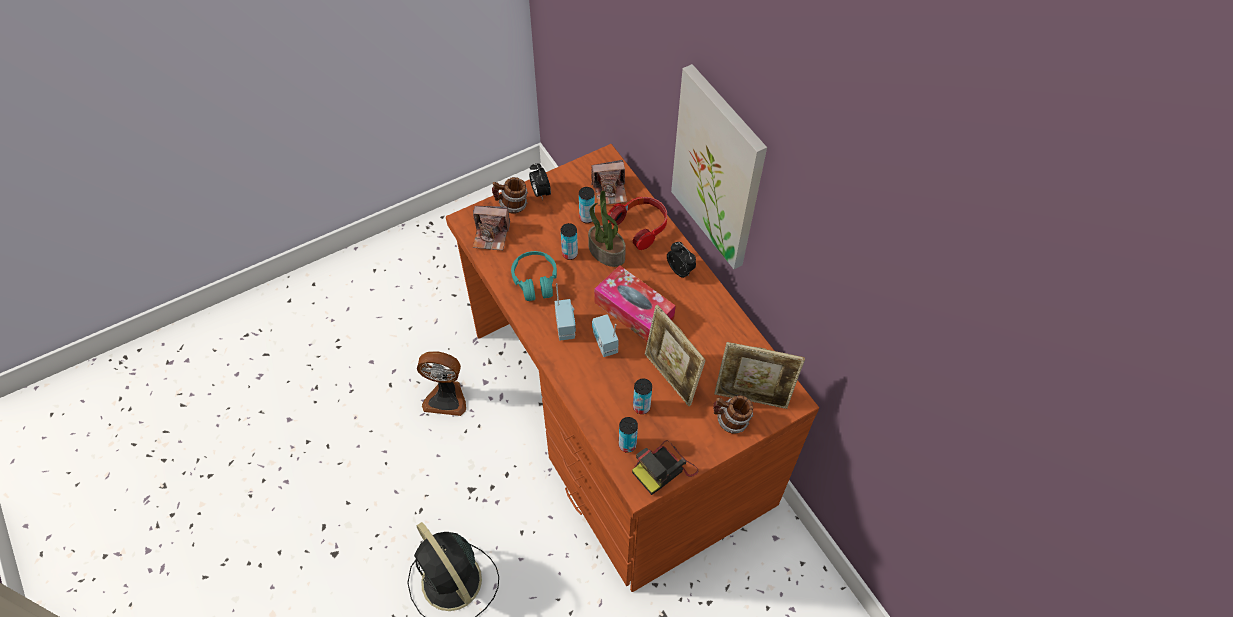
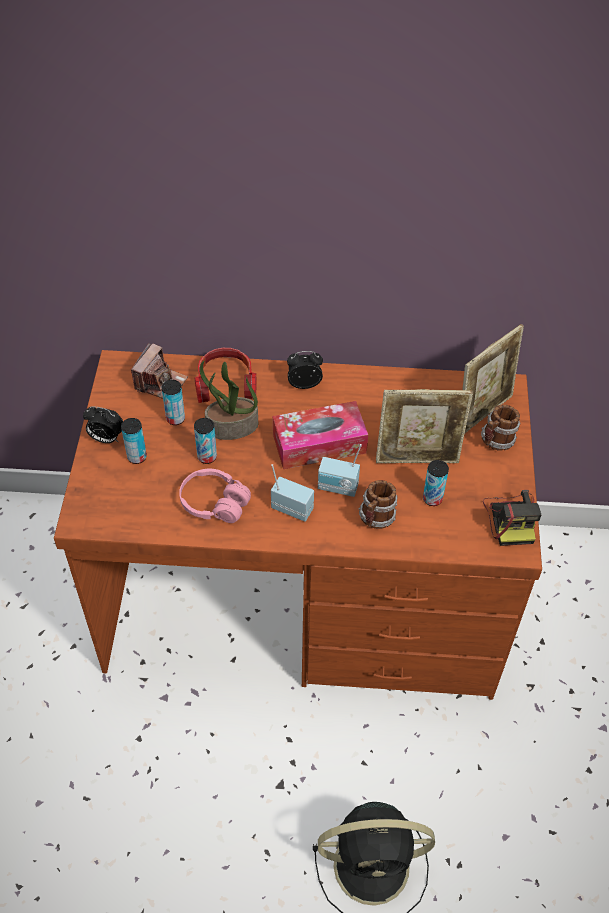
camera: 55 degrees left, 5 degrees down
(446, 397) = (151, 747): fan -> none
(491, 235) = (121, 510): camera -> none
(511, 205) = (98, 471): mug -> mug (376, 519)
(535, 281) = (214, 503): turquoise headphones -> pink headphones
(627, 445) = (466, 533): can -> can (137, 457)
(718, 169) = (299, 245): picture -> none

